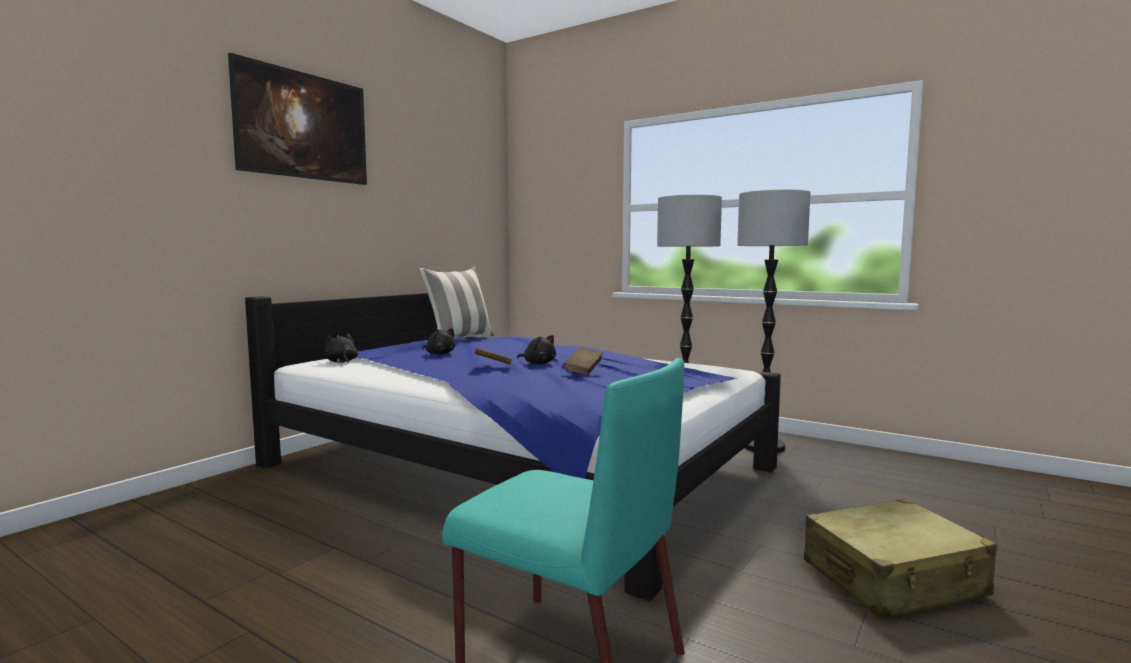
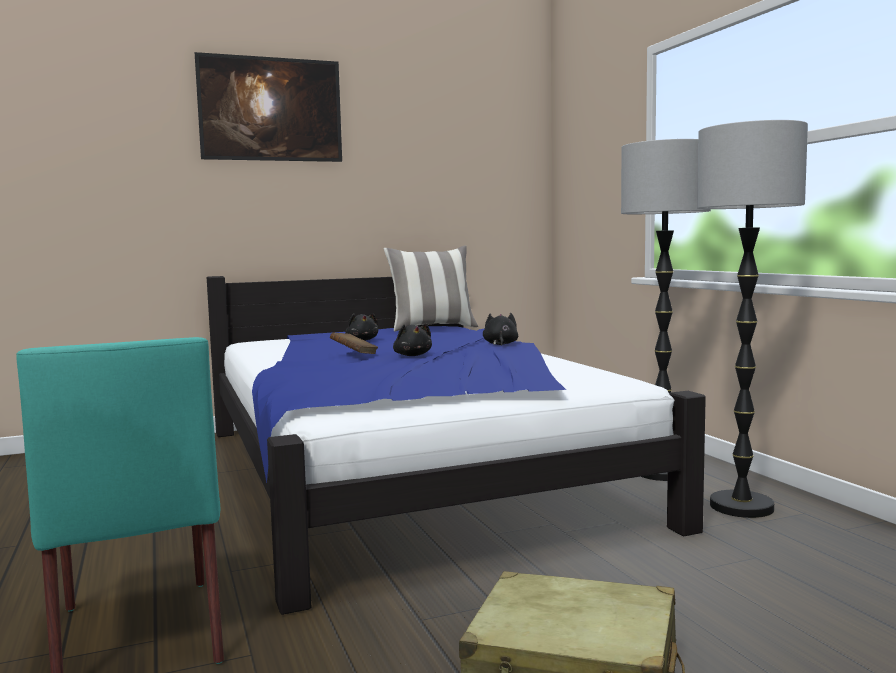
camera: 35 degrees right, 0 degrees up
(341, 362) = (277, 342): black plush toy -> black plush toy (500, 344)
(583, 371) = (415, 365): brown book -> none

